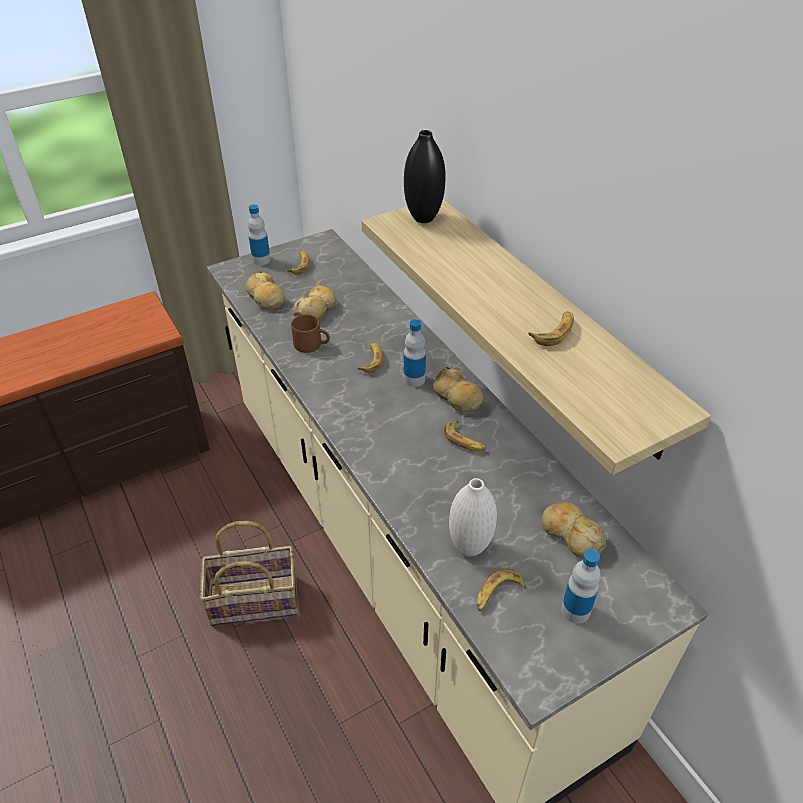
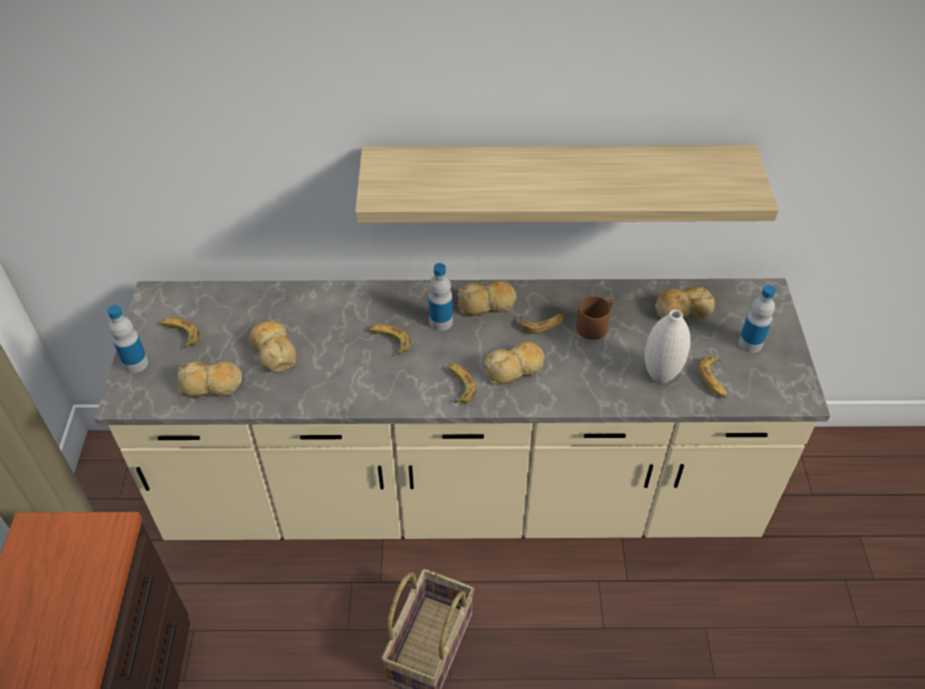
camera: 60 degrees left, 5 degrees up
(312, 344) = (327, 376): brown mug -> brown mug (595, 325)
(398, 442) = (515, 368): none -> bread
(423, 218) = (392, 171): black vase -> none
(554, 332) = (619, 171): banana -> banana (459, 385)

